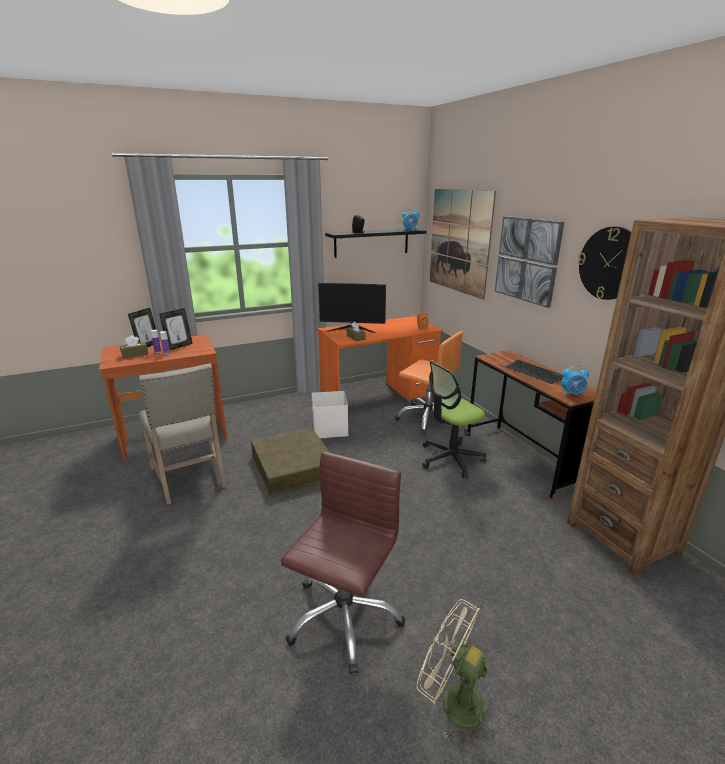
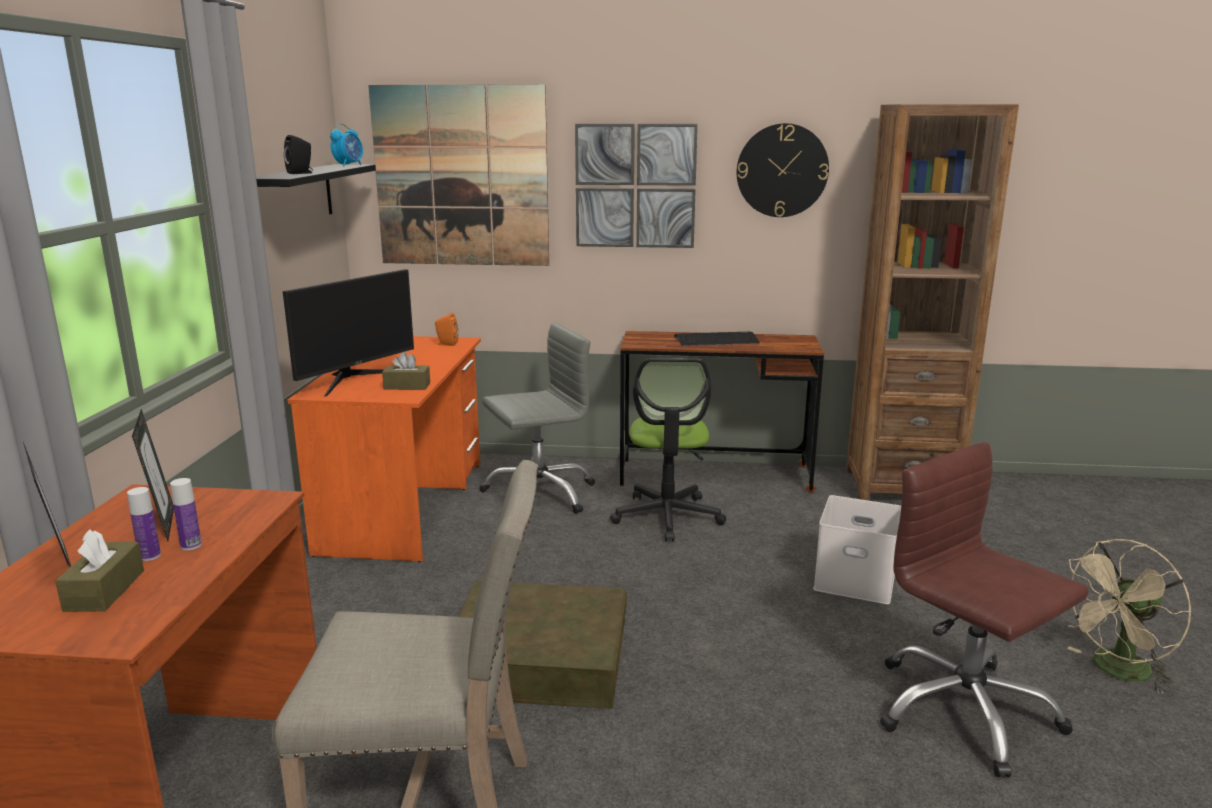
camera: 60 degrees left, 5 degrees down
(331, 429) = (456, 582): white storage box -> white storage box (857, 579)
(428, 419) = (539, 494): orange office chair -> grey office chair
(572, 394) = (796, 344): alarm clock -> none

